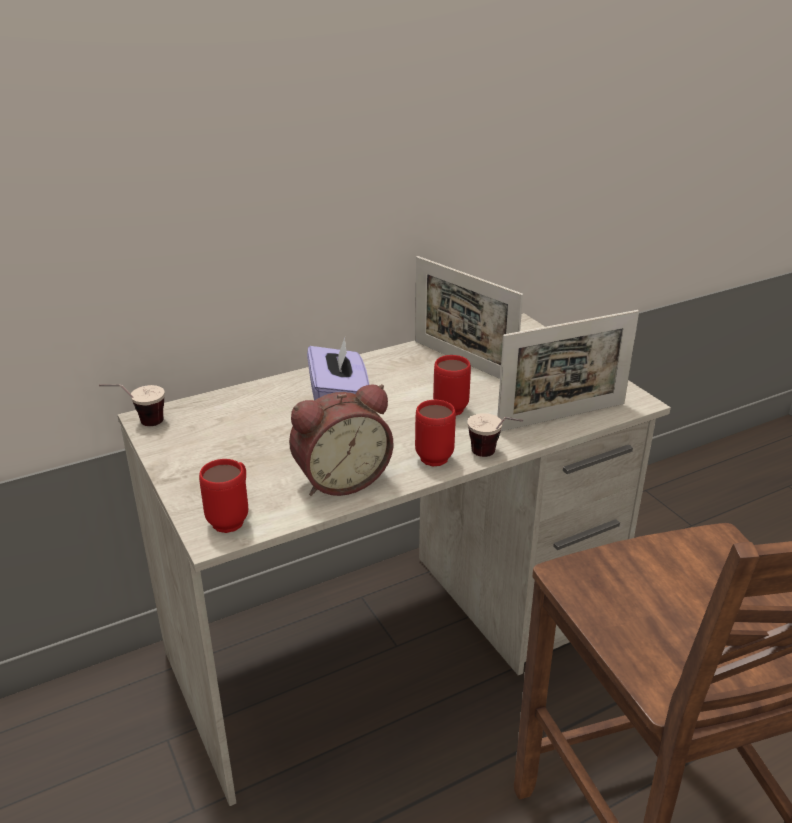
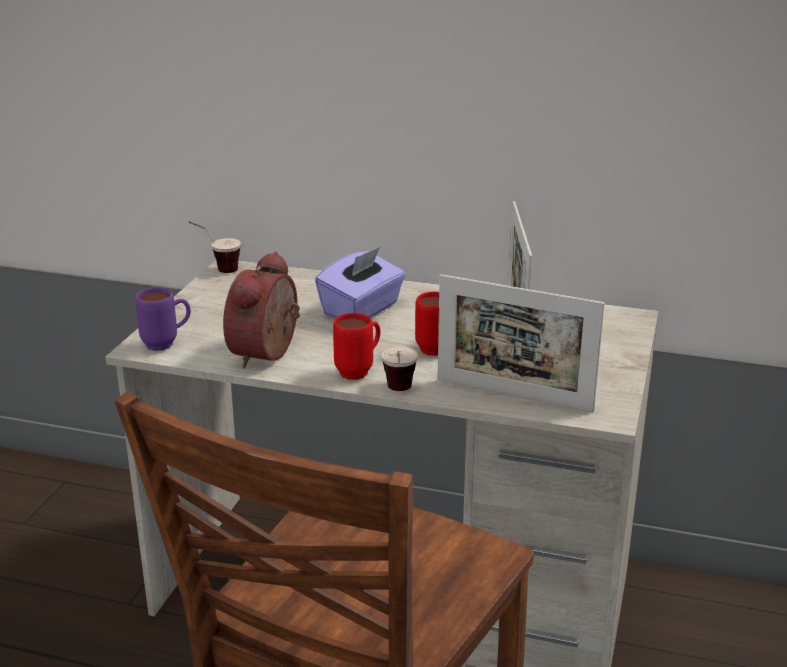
camera: 45 degrees right, 5 degrees down
(233, 518) = (167, 344): red mug -> purple mug
(340, 479) = (269, 354): alarm clock -> alarm clock turned 90 degrees clockwise

